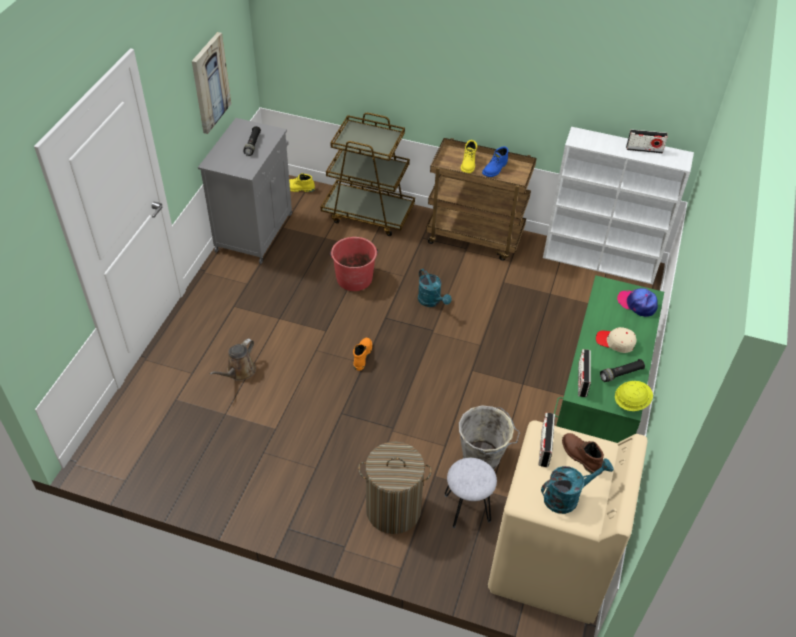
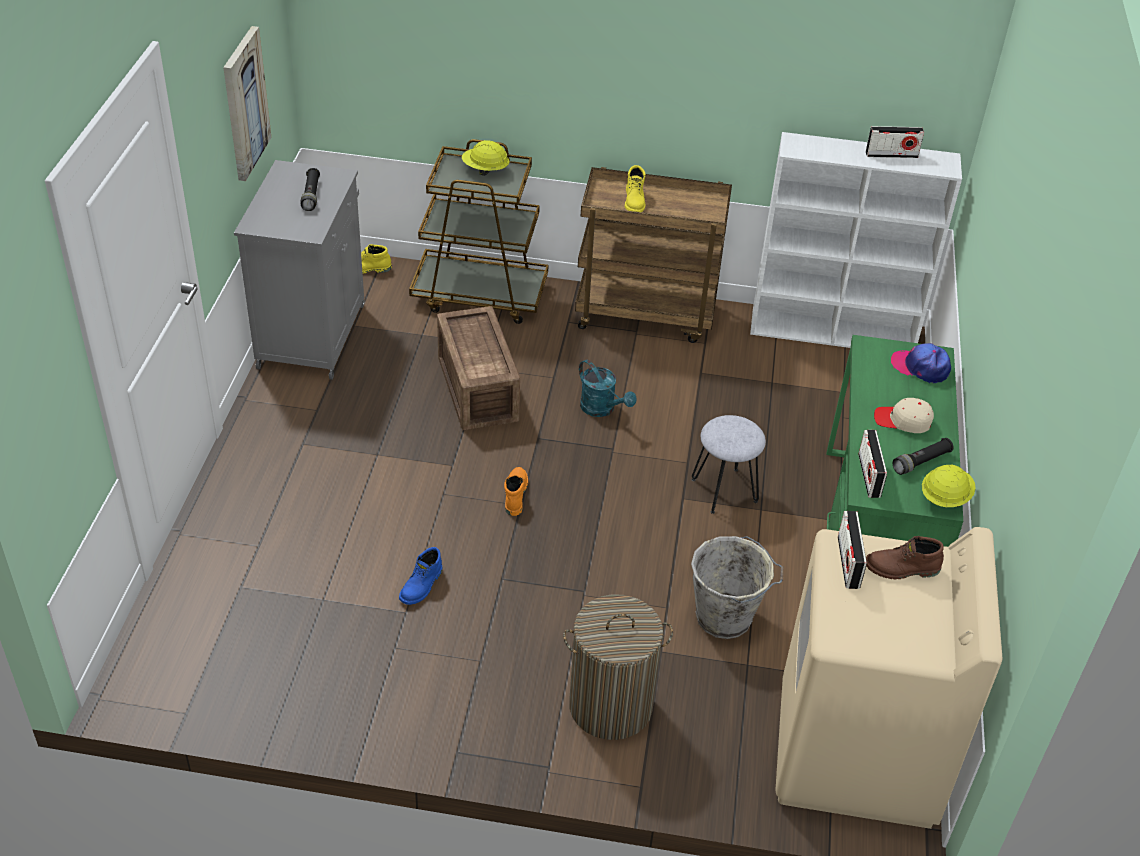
camera: 10 degrees left, 5 degrees down
(239, 372) = (332, 537): brown watering can -> none
(354, 278) = (479, 387): red bucket -> crate
(373, 134) = (485, 170): none -> yellow hard hat
(467, 507) = (719, 690): grey stool -> grey stool (724, 490)
(495, 169) = (675, 205): blue boot -> blue boot (422, 586)
(567, 496) = (896, 624): turquoise watering can -> none
(580, 456) = (901, 569): brown boot -> brown boot turned 45 degrees counterclockwise

